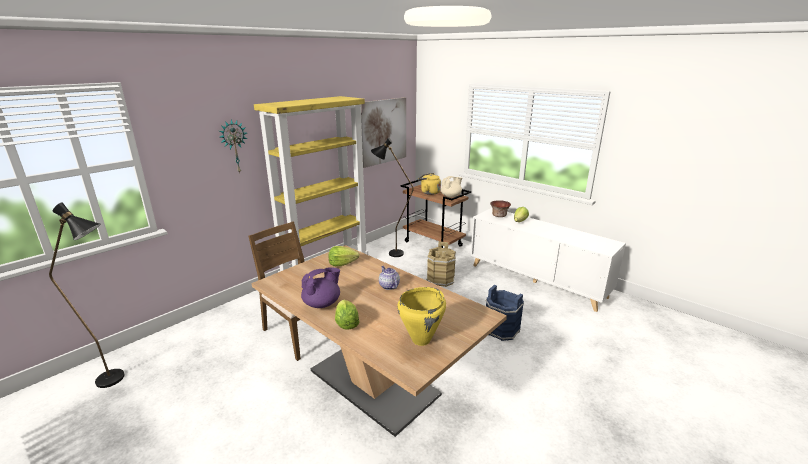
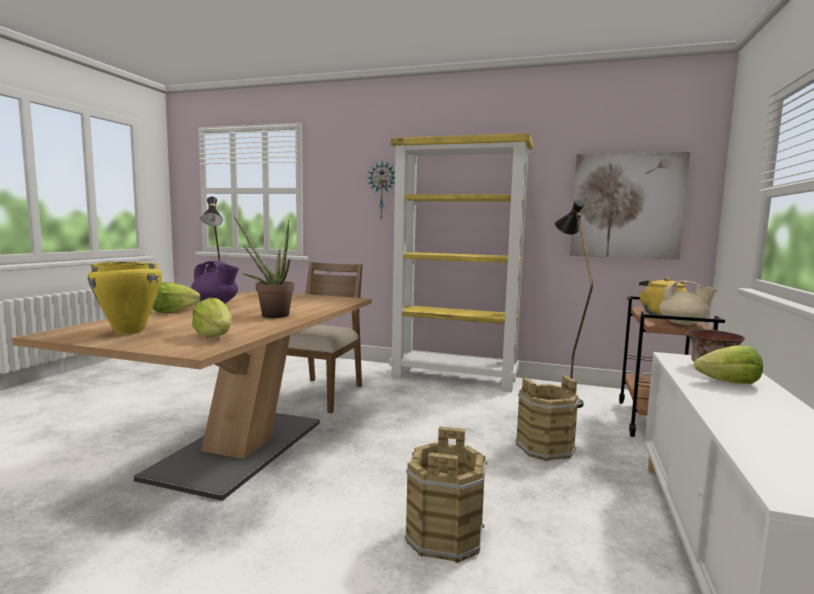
camera: 65 degrees right, 15 degrees down
(342, 264) = (317, 301): lettuce -> lettuce (215, 336)
(388, 286) = (270, 315): teapot -> potted plant
(501, 330) = (443, 536): blue bucket -> brown bucket

